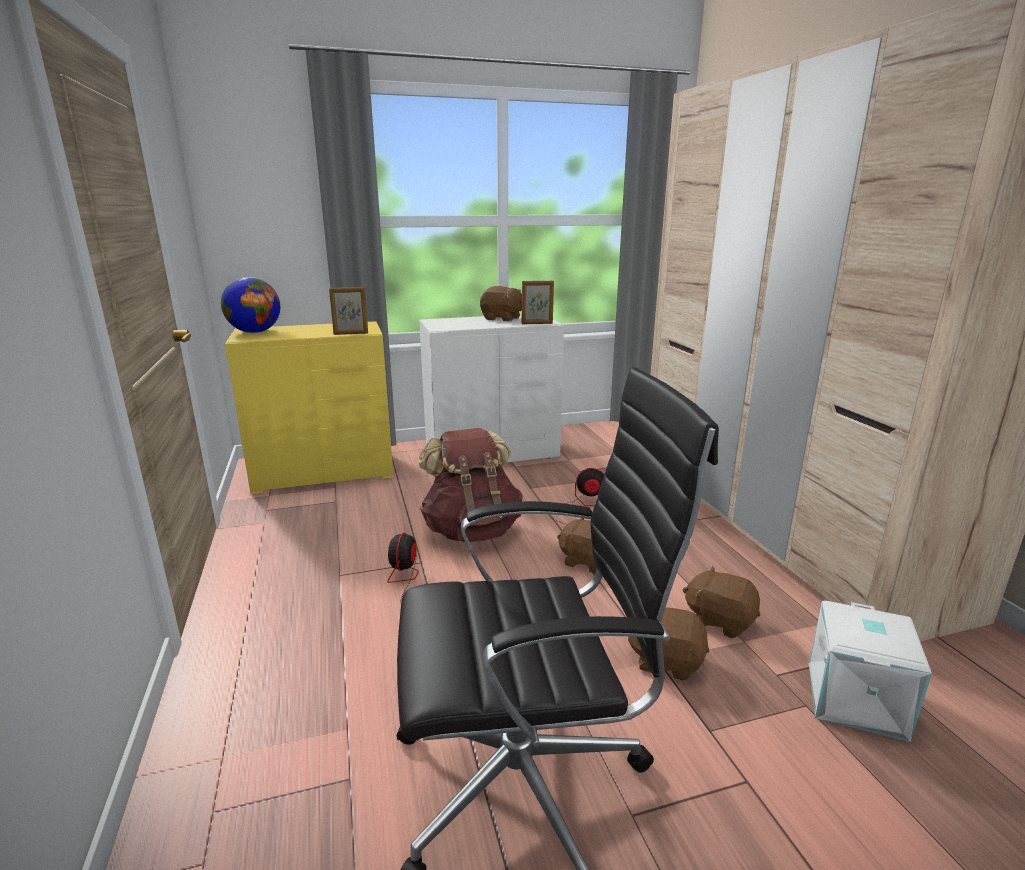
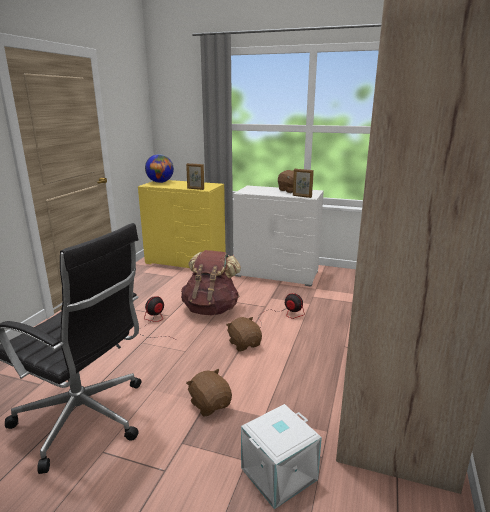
camera: 35 degrees right, 0 degrees up
(719, 620) = (267, 401): brown plush toy -> none

